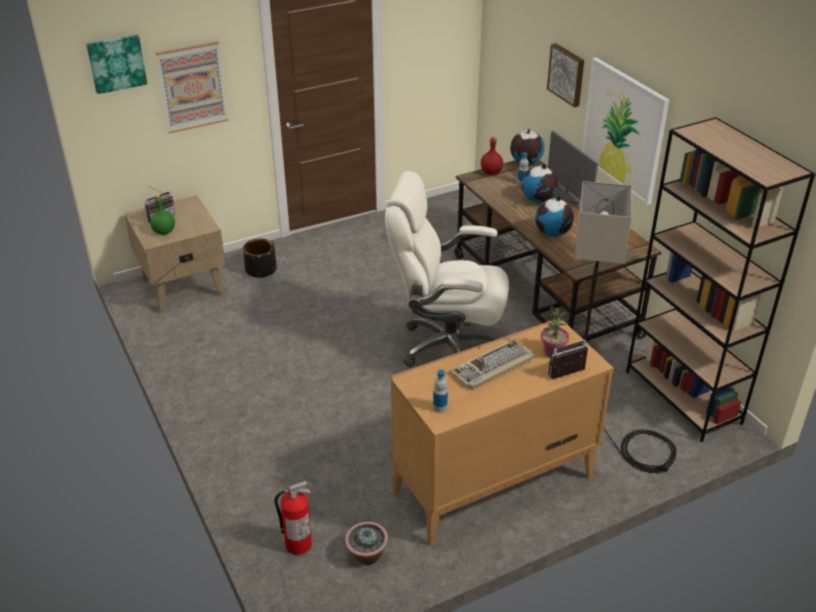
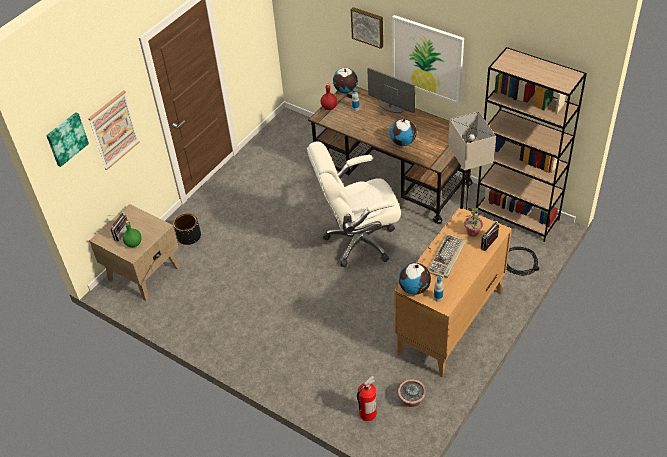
camera: 25 degrees left, 10 degrees up
(538, 200) = (375, 118): globe -> globe (414, 288)

